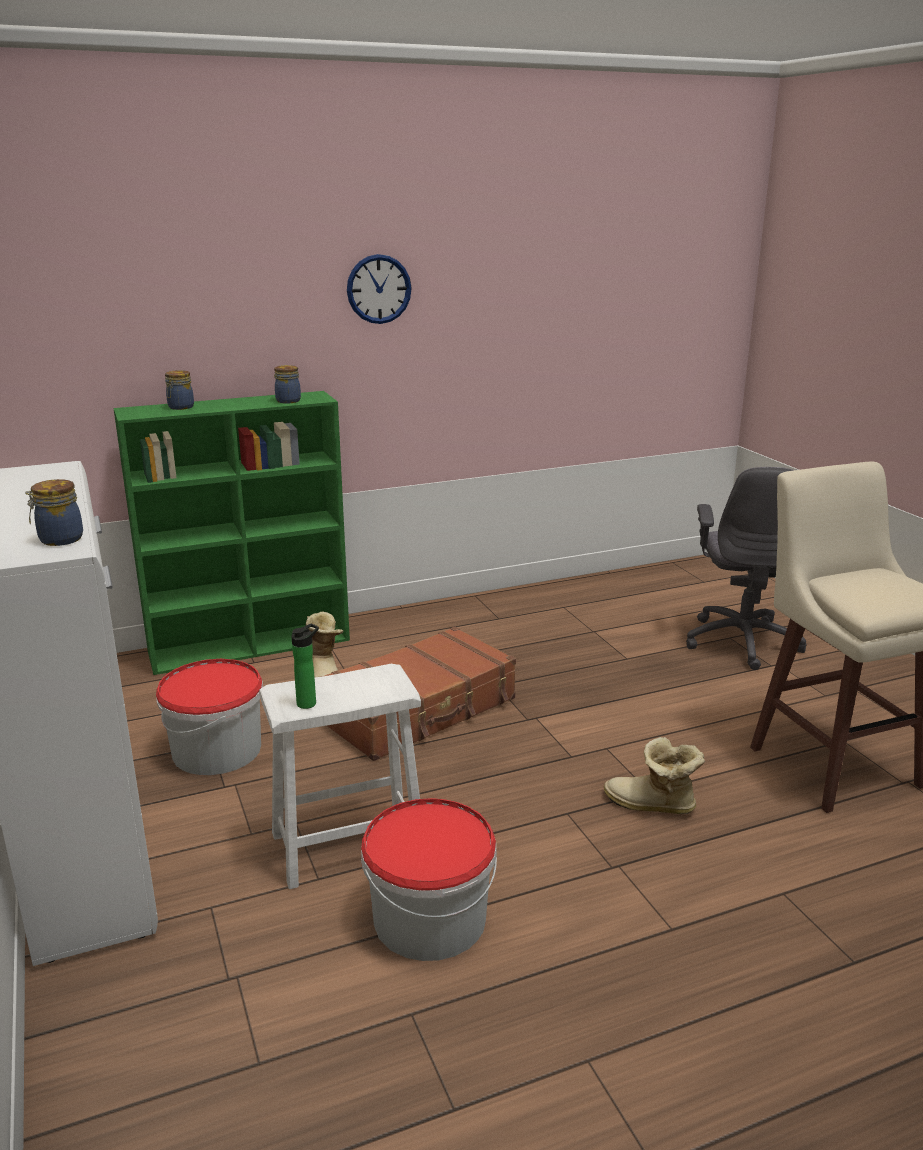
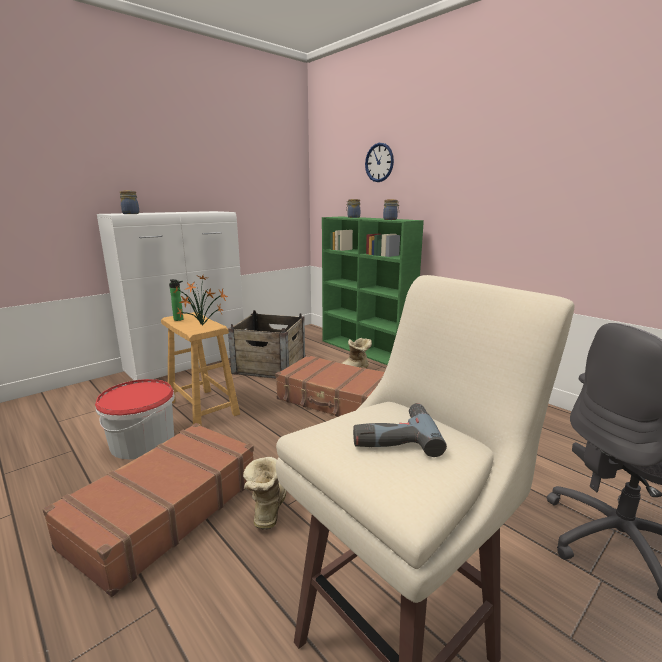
camera: 70 degrees right, 5 degrees down
(217, 749) = (270, 365): bucket -> crate
(348, 844) = (203, 408): white stool -> brown stool
(375, 681) = (203, 326): none -> potted plant
(379, 289) = (467, 157): wall clock -> wall clock (379, 162)
(631, 890) = (163, 511): none -> brown suitcase
(874, 586) = (393, 436): none -> power drill

